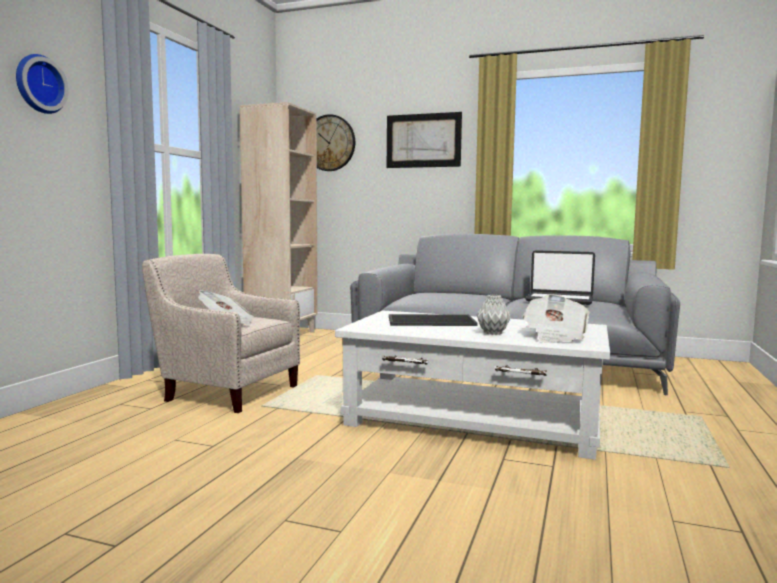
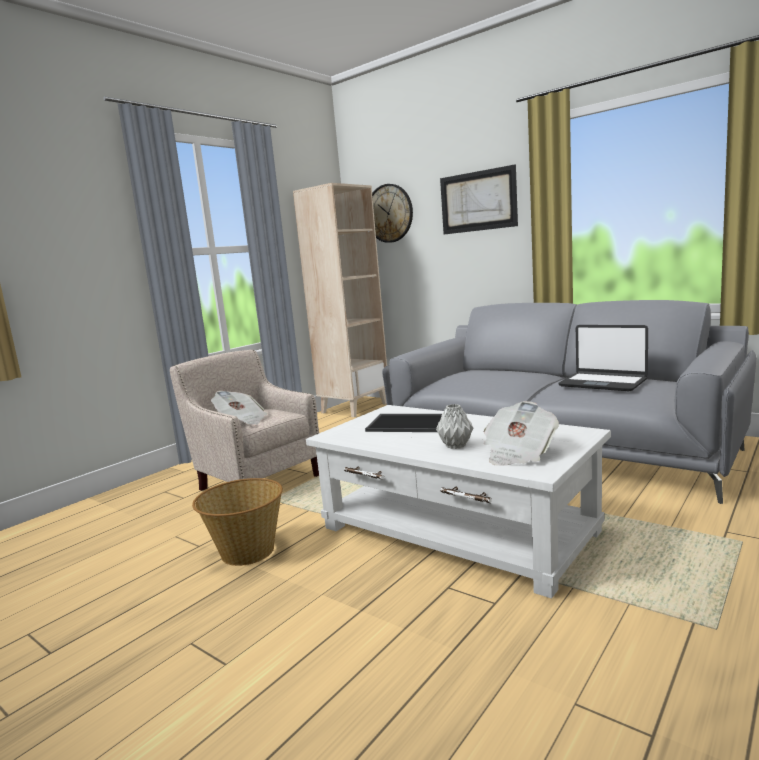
camera: 20 degrees right, 5 degrees up
(38, 84) = (74, 219): wall clock -> none
(275, 447) = (246, 552): none -> basket

